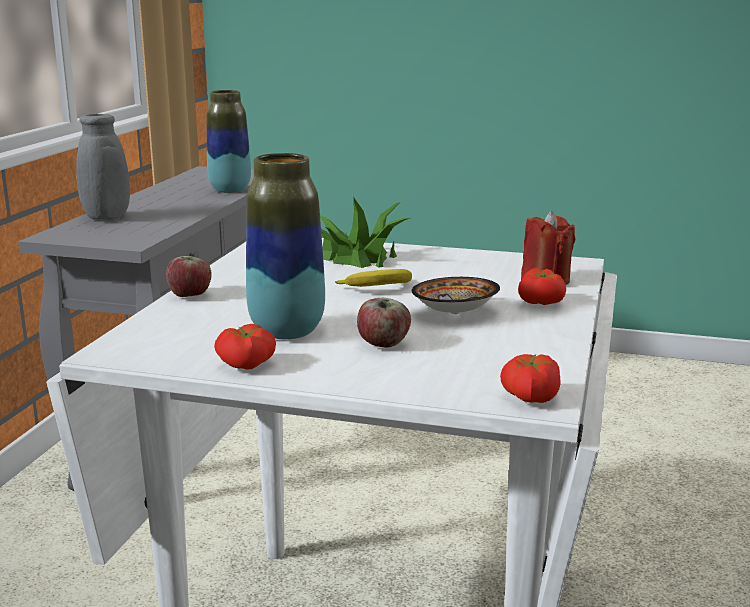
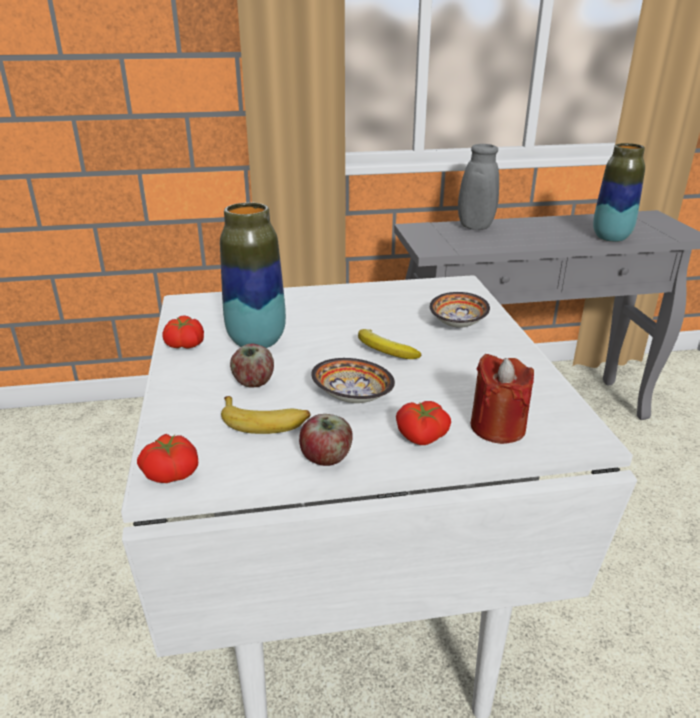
camera: 65 degrees right, 10 degrees up
(190, 295) = (304, 293): apple -> apple (326, 459)
(358, 257) = (456, 324): potted plant -> bowl
(467, 349) = (265, 421): none -> banana

